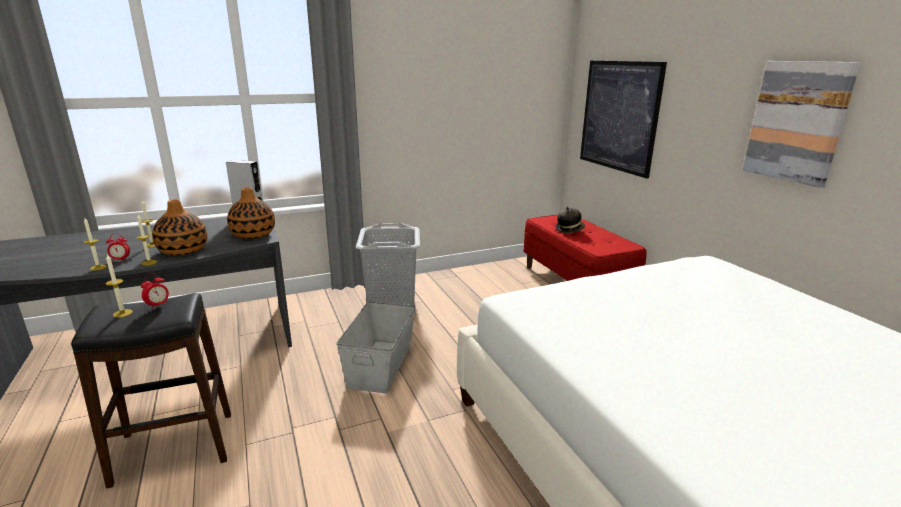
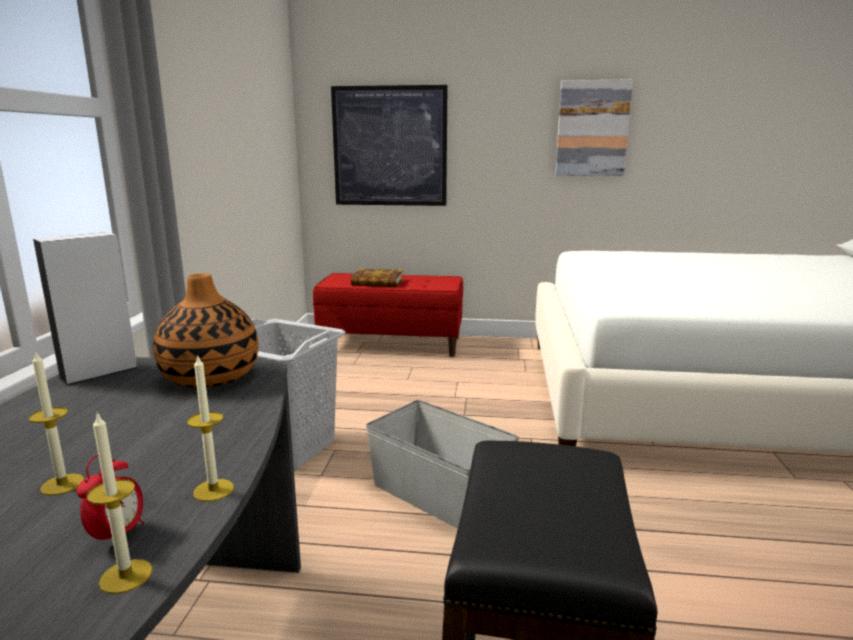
camera: 60 degrees left, 5 degrees down
(122, 313) = (544, 520): candle -> none
(158, 305) = (528, 477): alarm clock -> none
(183, 250) = (190, 446): vase -> none
(569, 229) = (377, 282): hat -> book

